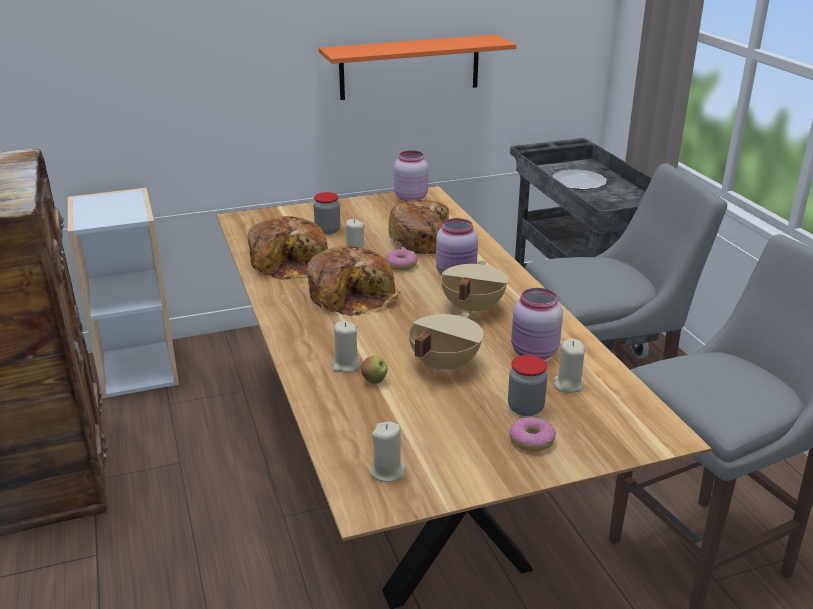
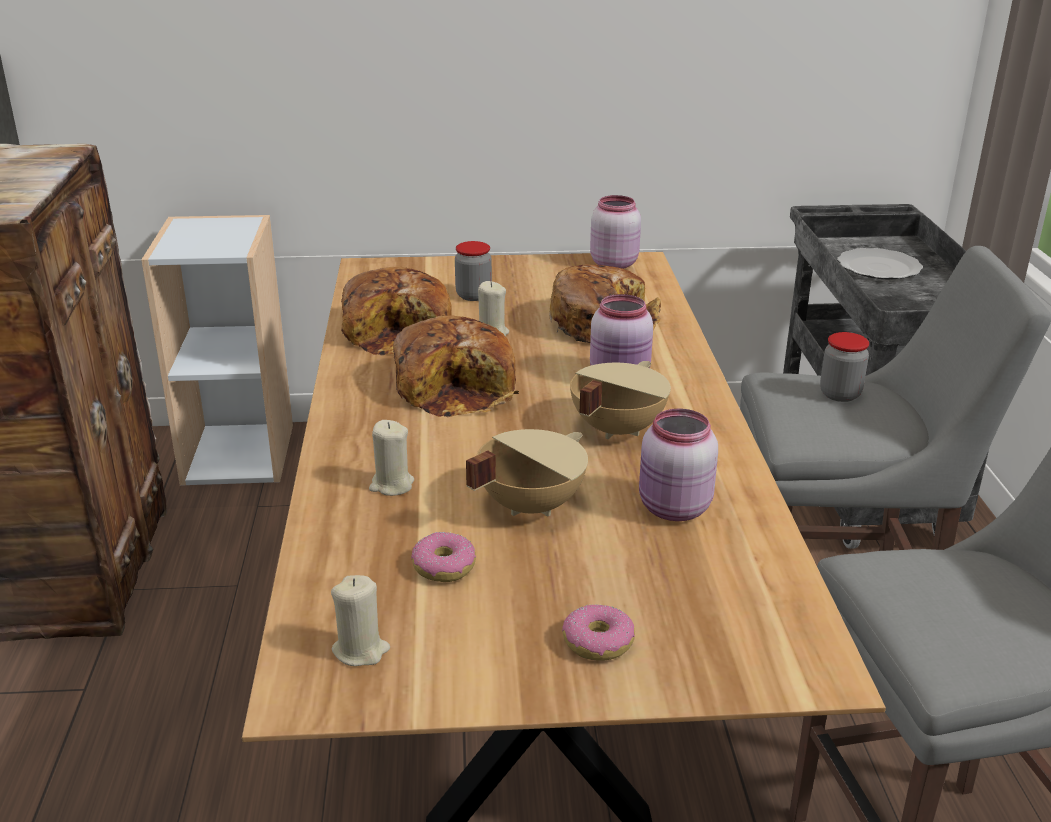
camera: 15 degrees right, 0 degrees up
(374, 381) = (418, 513): apple -> none
(401, 265) = (547, 355): donut -> donut (443, 567)
(410, 67) = (648, 78): orange shelf -> none
(525, 408) = (616, 590): jar -> jar (840, 394)
(568, 385) = (700, 565): beige candle -> none

